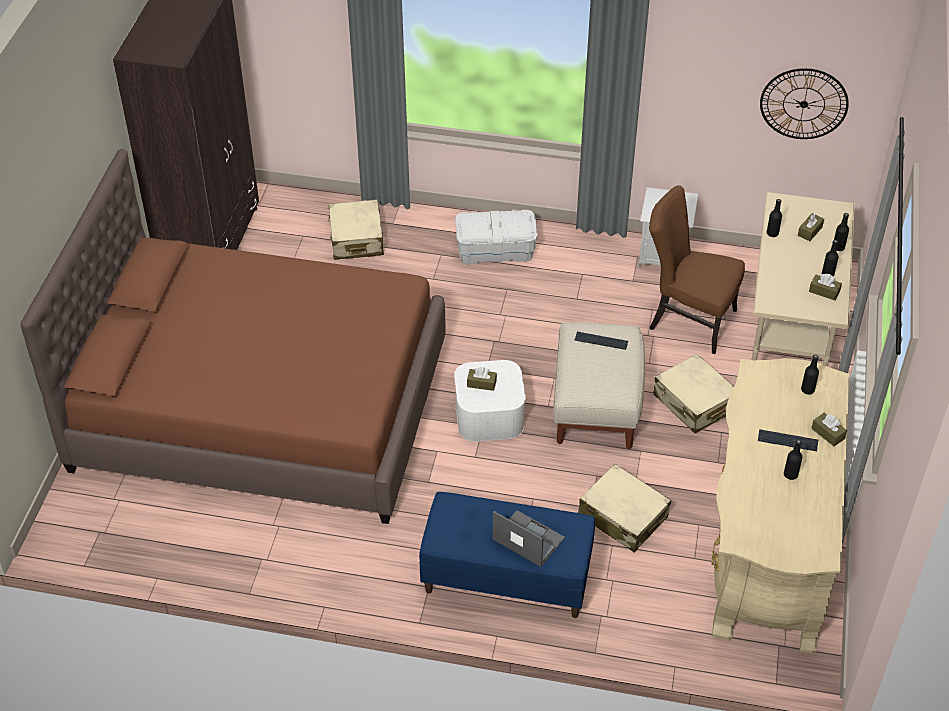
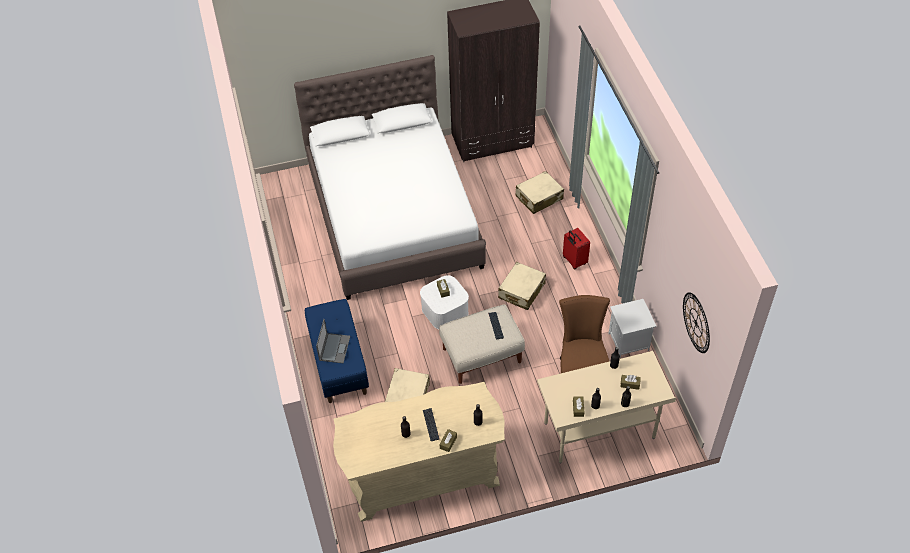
camera: 65 degrees right, 5 degrees up
(261, 405) = (394, 215): brown bed -> white bed
(495, 250) = (574, 261): white storage box -> red suitcase
(694, 403) = (513, 401): beige suitcase -> beige suitcase (521, 291)

